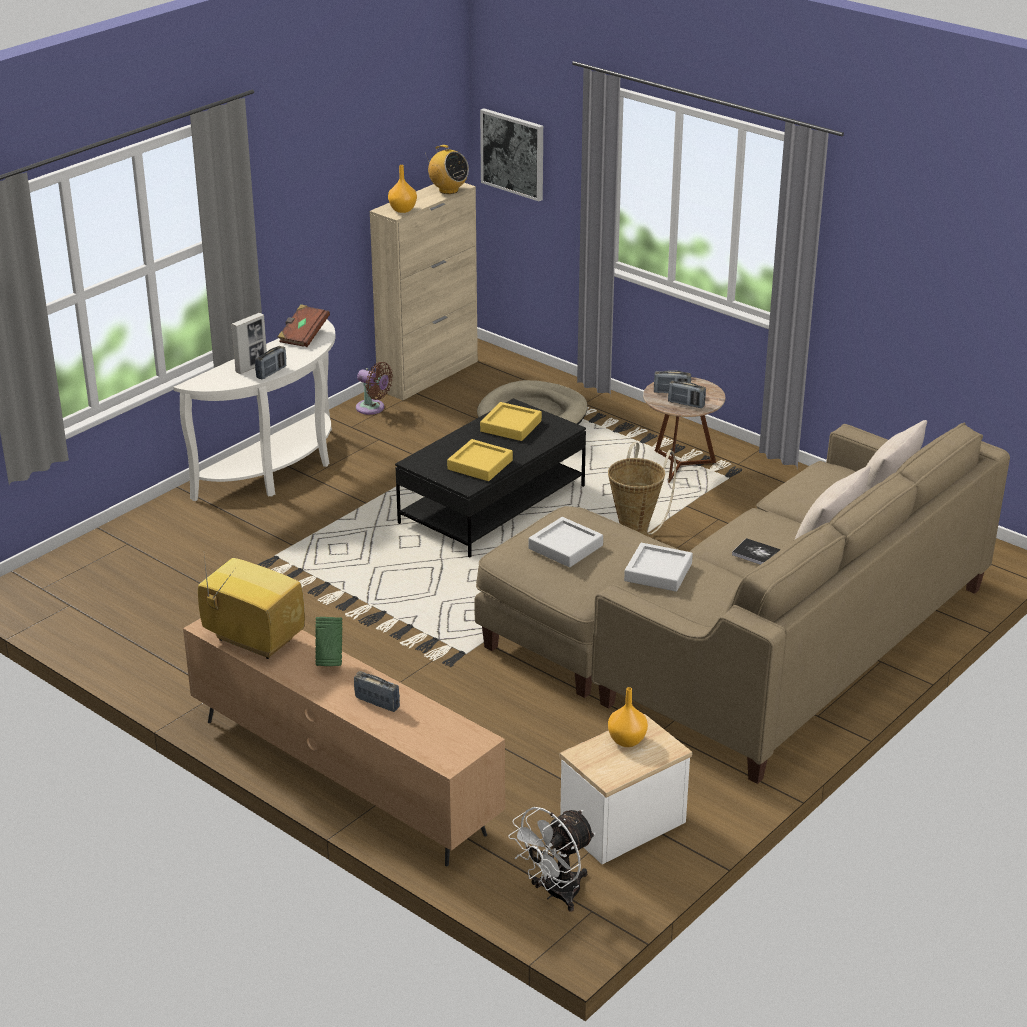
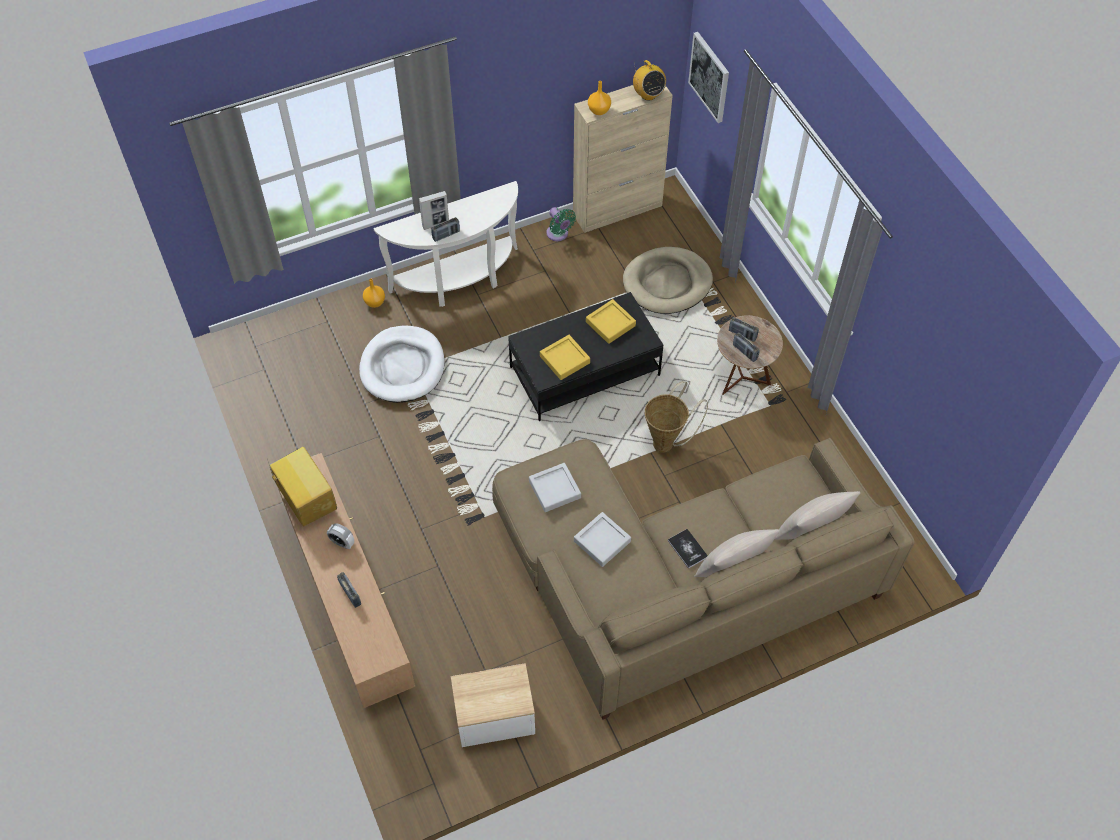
camera: 25 degrees right, 25 degrees up
(259, 557) = (402, 367): none -> white dog bed
(303, 336) = (490, 199): brown book -> none
(330, 662) = (342, 542): green vase -> alarm clock
(373, 408) = (558, 234): brown fan -> green fan
(555, 894) = (420, 758): white fan -> none
(627, 740) = (499, 684): orange vase -> orange vase (375, 302)

